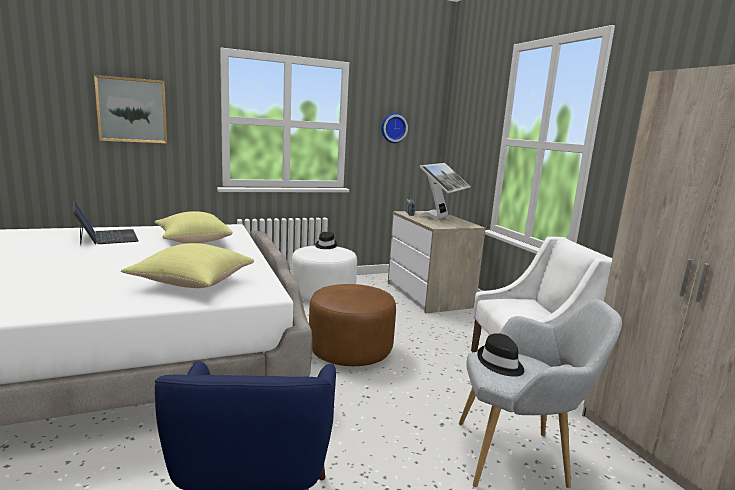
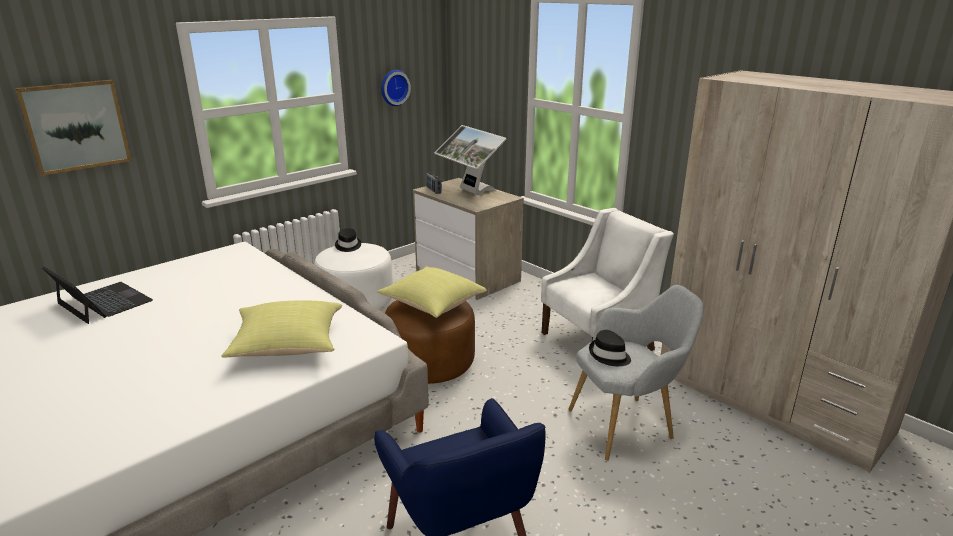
camera: 20 degrees left, 10 degrees up
(193, 241) = (218, 284): yellow pillow -> yellow pillow (431, 305)
(440, 218) = (470, 191): monitor -> monitor turned 135 degrees clockwise

